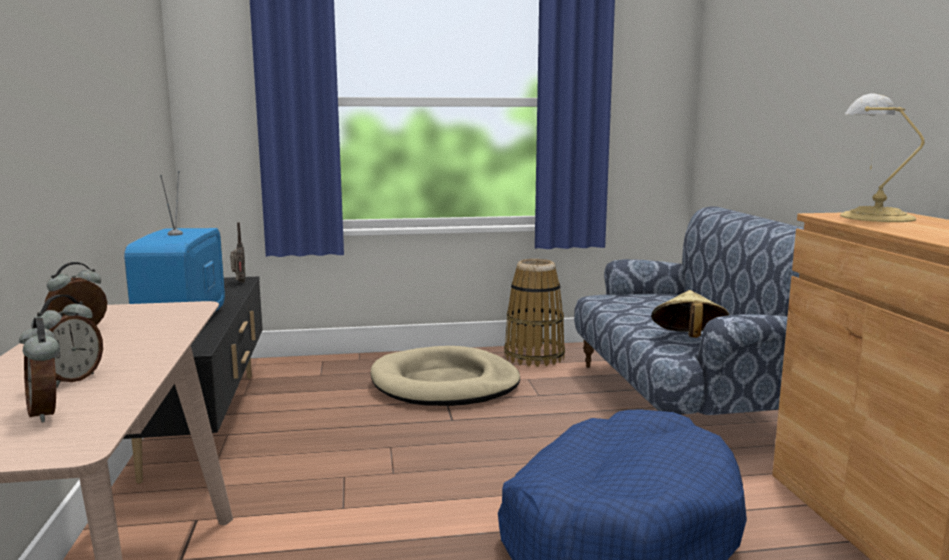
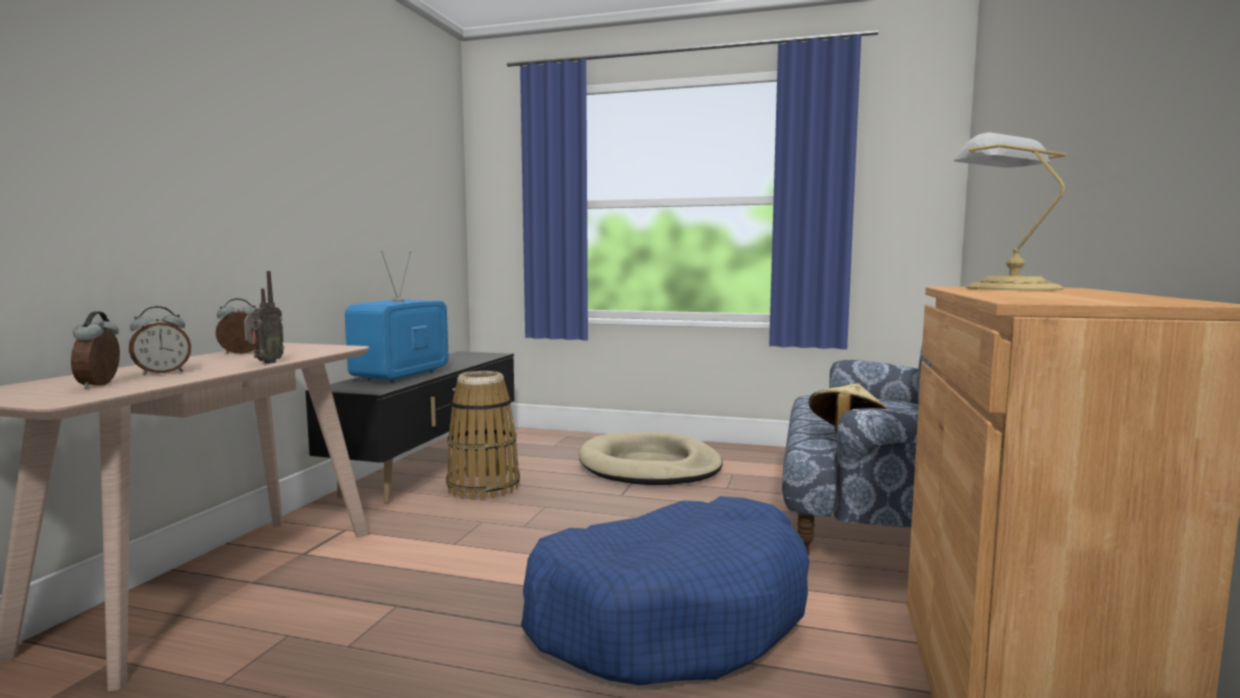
camera: 25 degrees right, 5 degrees down
(239, 282) = (490, 356): radio -> radio (265, 363)
(534, 356) = (761, 456): basket -> basket (483, 487)

